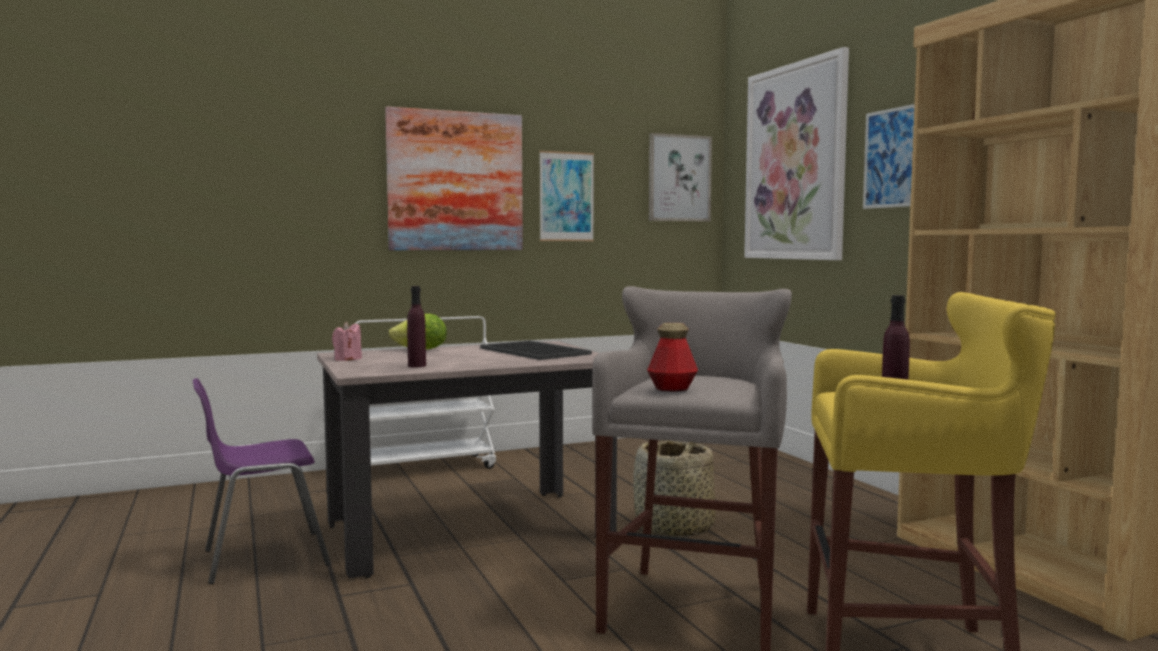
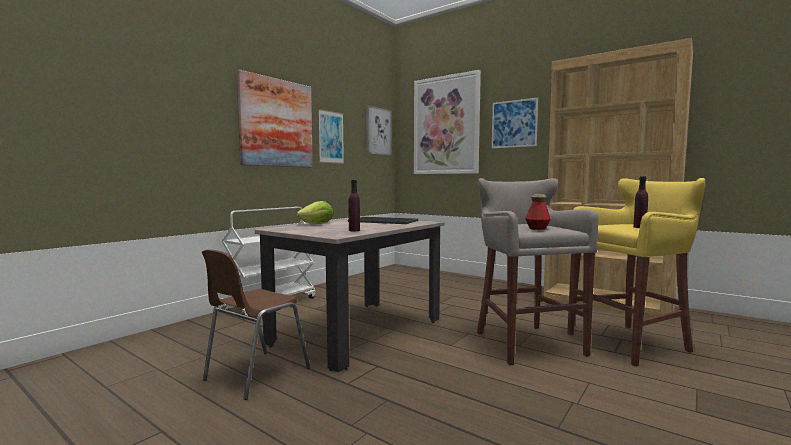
camera: 30 degrees left, 0 degrees up
(262, 558) = (254, 375): purple chair -> brown chair
(347, 359) = (294, 230): pink candle -> none
(674, 528) = (456, 311): basket -> none

